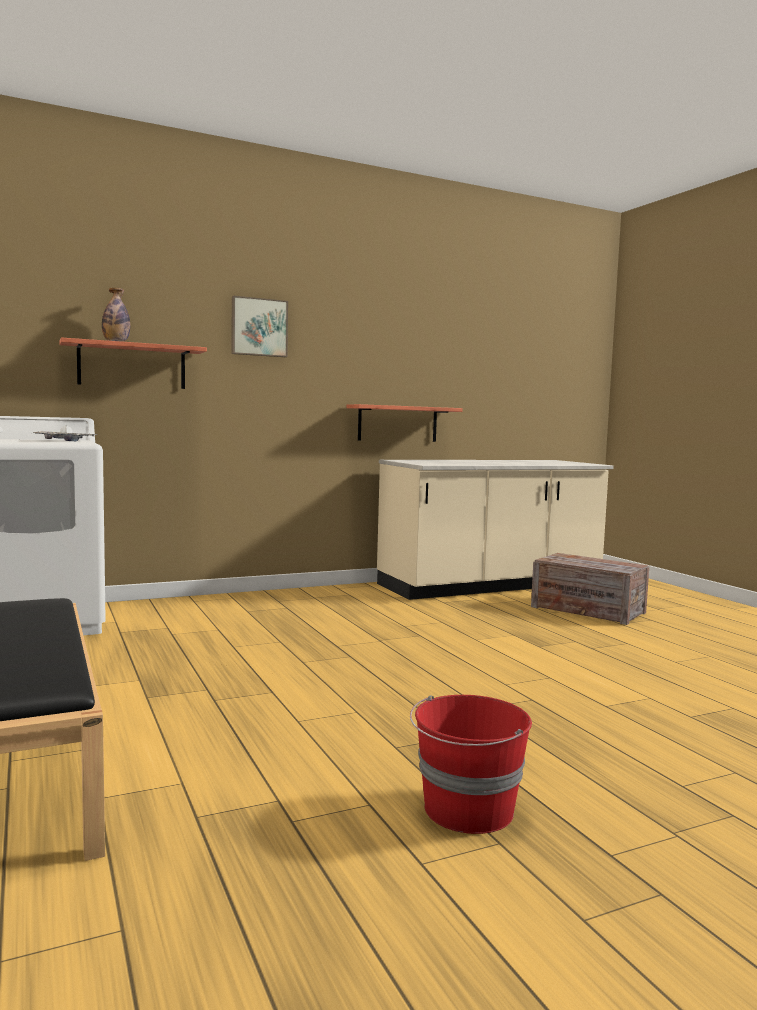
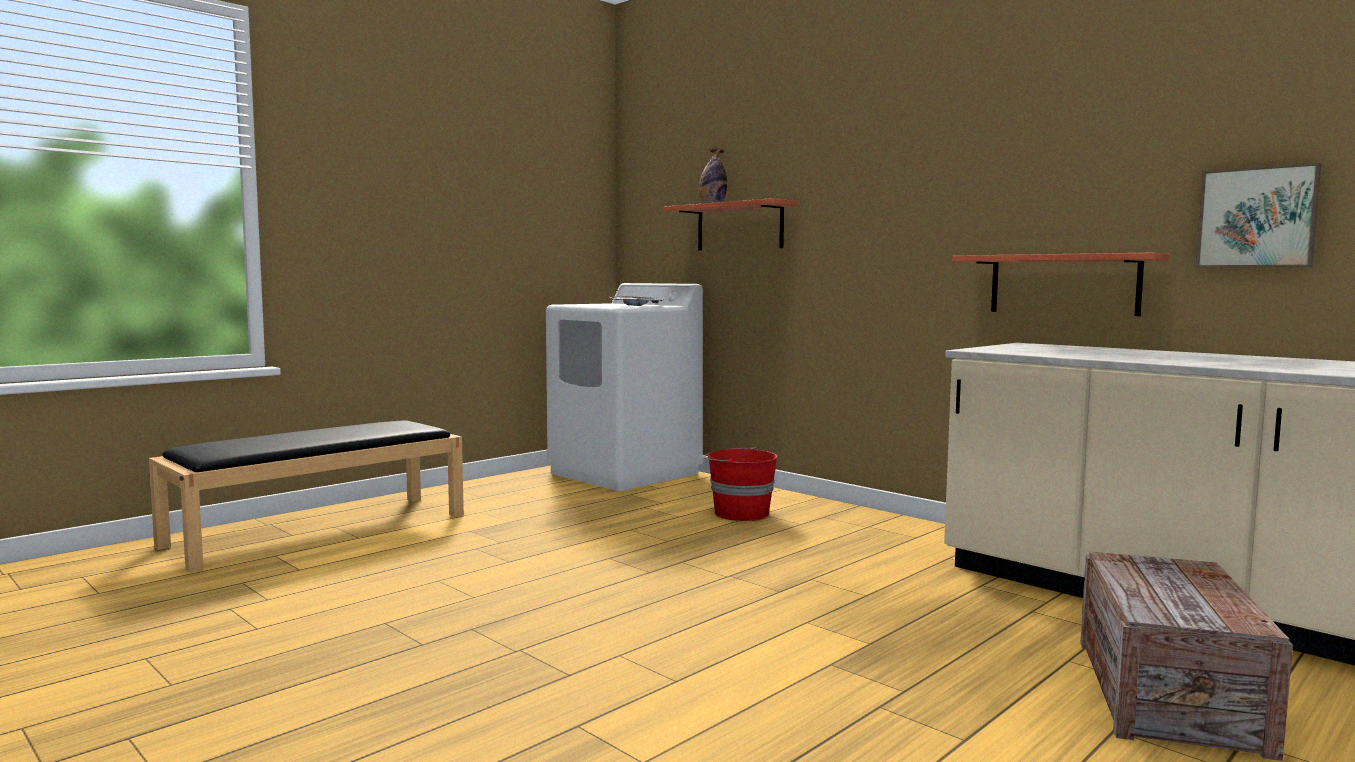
camera: 70 degrees right, 0 degrees up
(259, 327) = (860, 162): picture -> picture (1257, 218)
(467, 810) = (239, 666): red bucket -> red bucket (740, 513)

